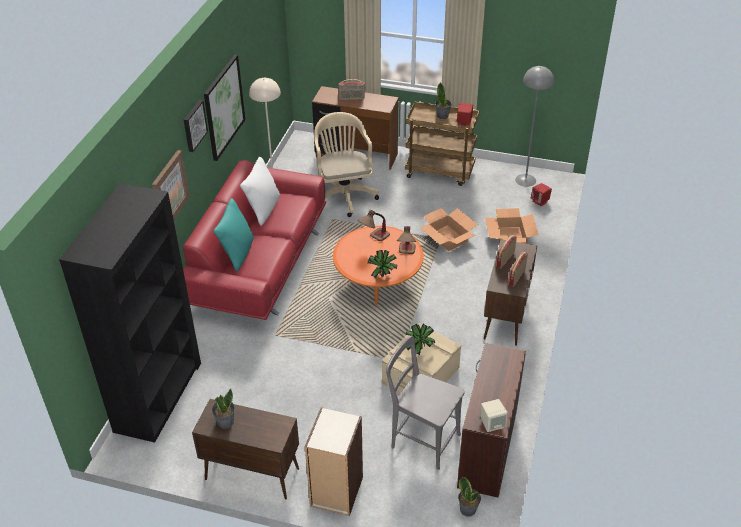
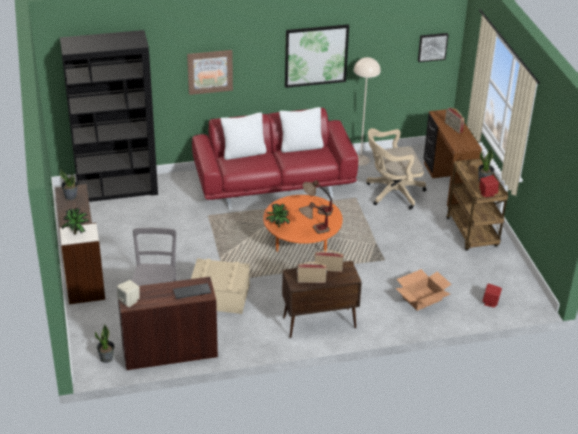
camera: 60 degrees right, 5 degrees down
(194, 125) = (262, 45): picture -> picture (432, 46)
(237, 253) = (243, 153): turquoise pillow -> white pillow
(344, 194) = (391, 193): beige office chair -> beige office chair turned 150 degrees counterclockwise
(419, 350) = (220, 273): potted plant -> potted plant (77, 233)
(448, 238) = (388, 263): cardboard box -> none
(505, 366) = (191, 292): none -> keyboard
(525, 180) = (513, 286): grey floor lamp -> none

